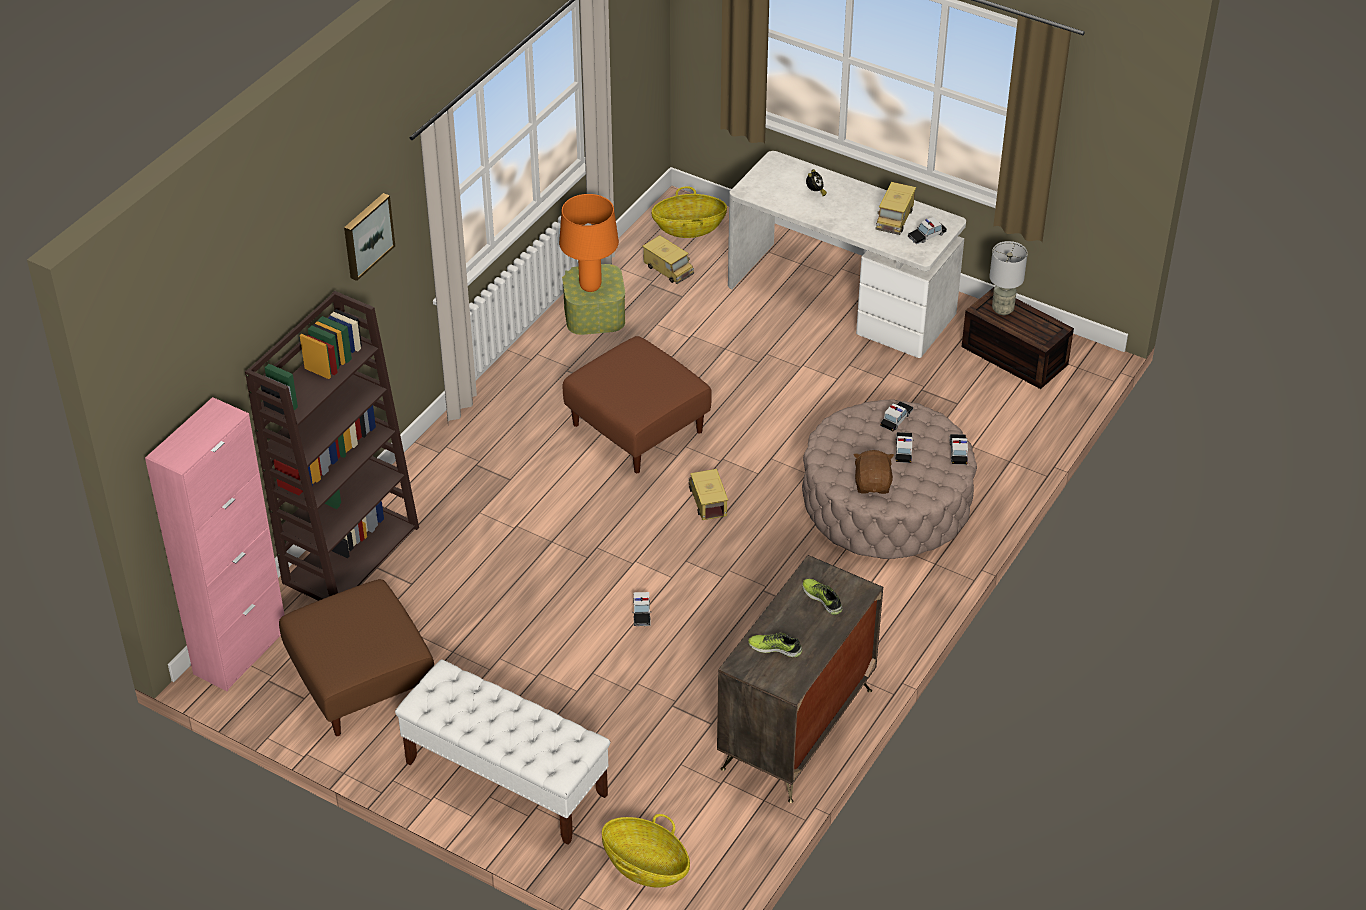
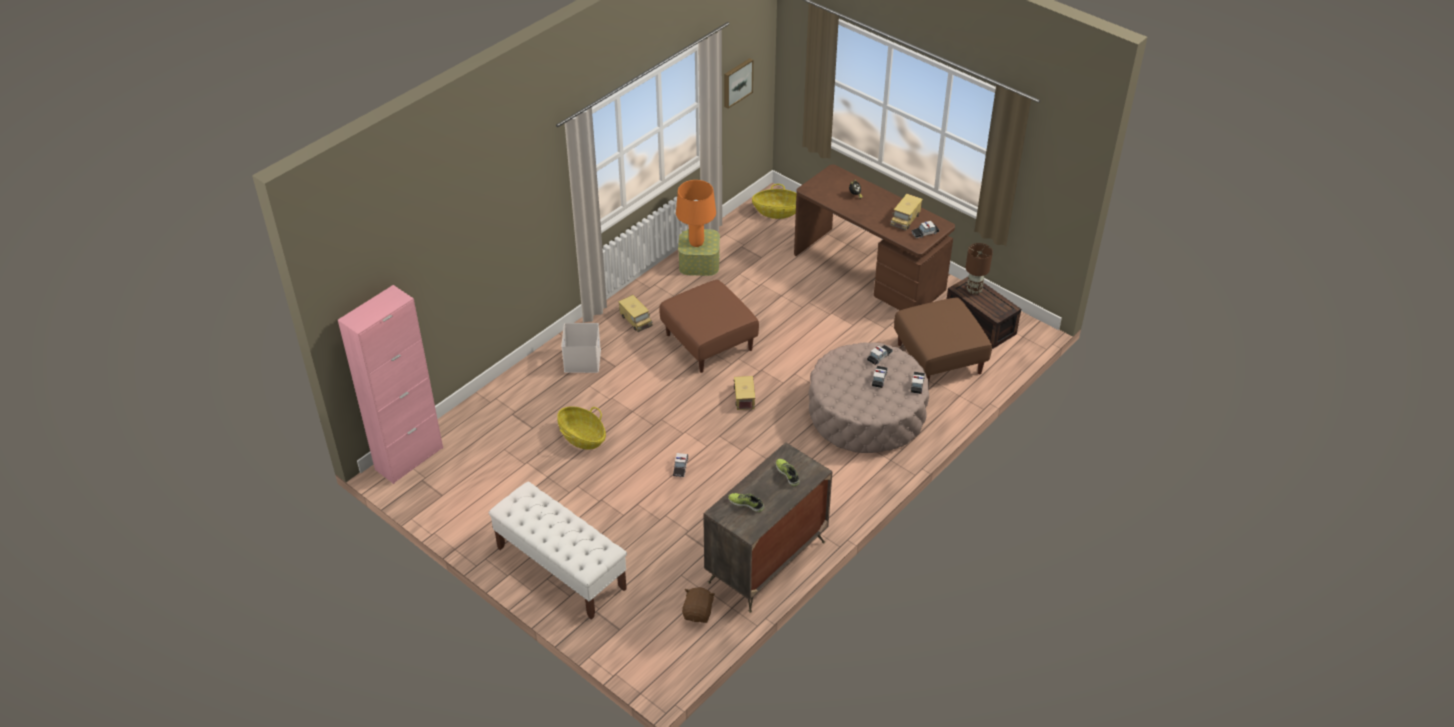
camera: 10 degrees right, 0 degrees up
(351, 553) = (498, 402): brown bookcase -> none
(360, 681) = (481, 489): brown ottoman -> brown ottoman (938, 358)
(366, 235) = (523, 189): picture -> picture (737, 82)
(458, 476) = (581, 359): none -> white storage box
(646, 866) = (640, 642): basket -> basket (582, 437)
(668, 269) = (756, 238): toy truck -> toy truck (635, 320)
(841, 299) = (869, 271): white desk -> brown desk
(873, 484) = (852, 399): brown plush toy -> brown plush toy (698, 613)
(1002, 309) = (973, 290): grey table lamp -> brown table lamp

